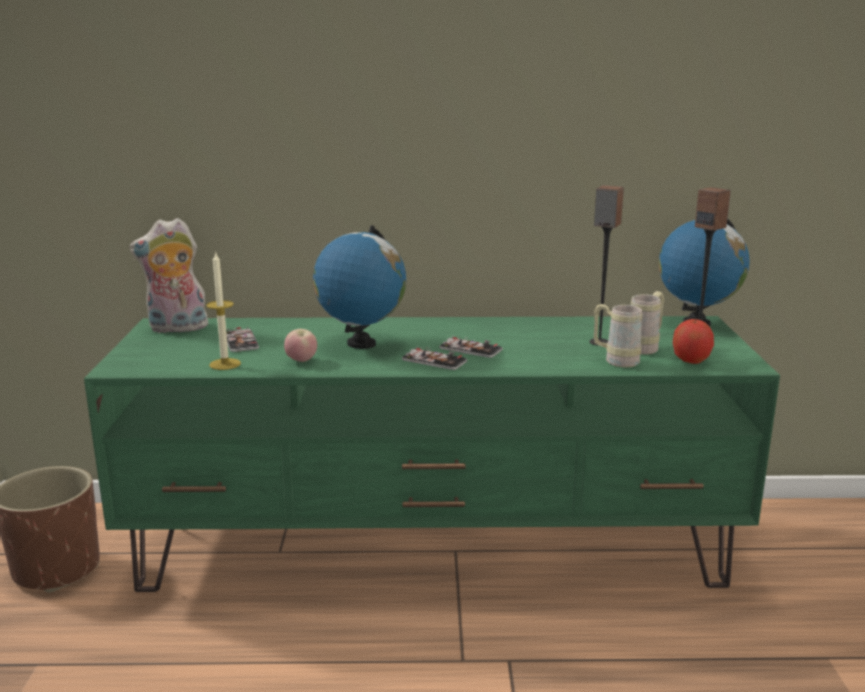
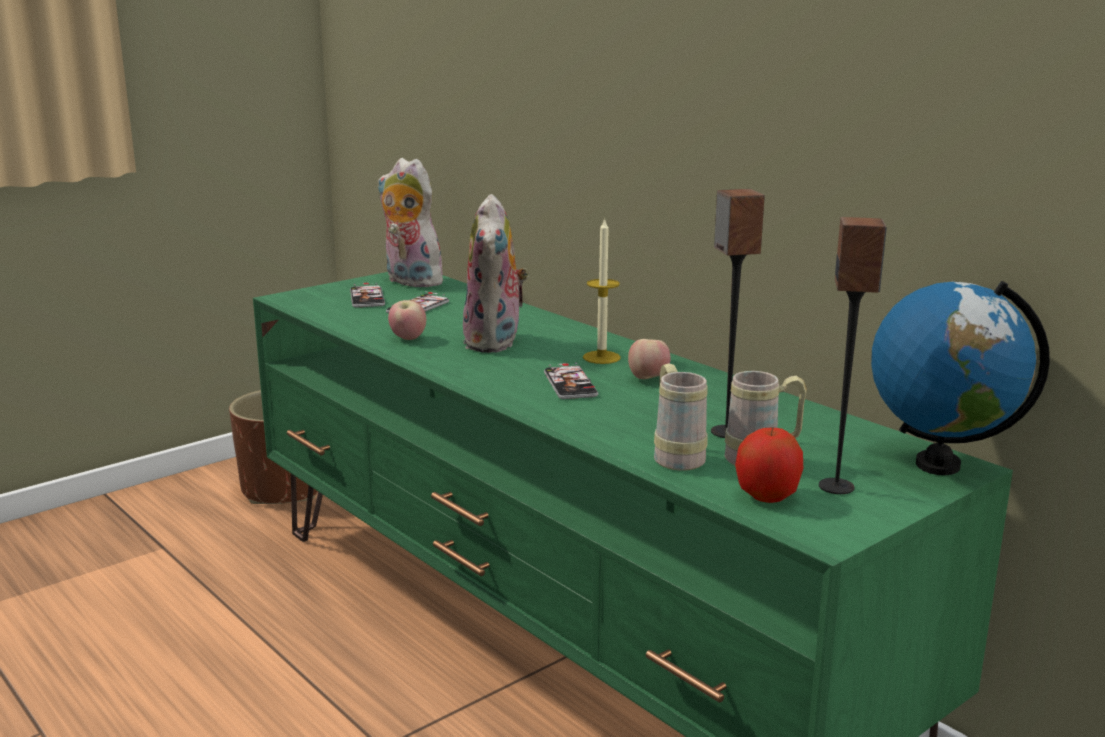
camera: 50 degrees right, 0 degrees up
(225, 364) = (353, 320): candle -> candle (601, 357)
(361, 344) = (496, 342): globe -> plush toy
(434, 361) = (504, 381): phone -> phone (367, 298)
(495, 332) = (648, 379): none -> apple

